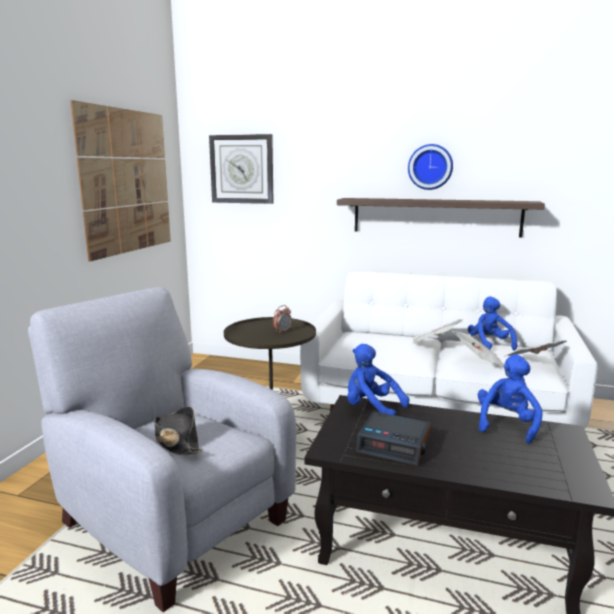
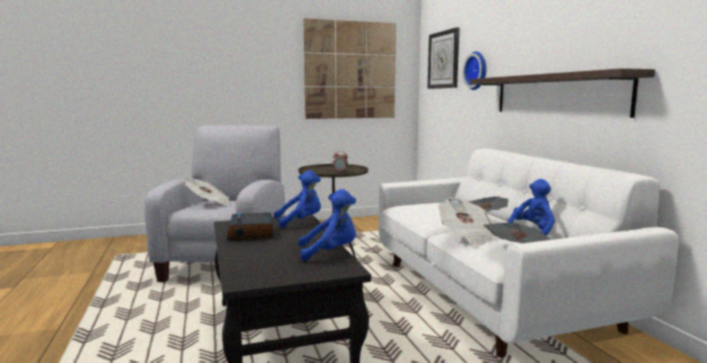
camera: 55 degrees right, 5 degrees down
(176, 441) = (209, 204): black hat -> newspaper
(371, 408) = (301, 222): blue plush toy -> blue plush toy turned 75 degrees clockwise
(430, 167) = (554, 40): wall clock -> wall clock (477, 70)

